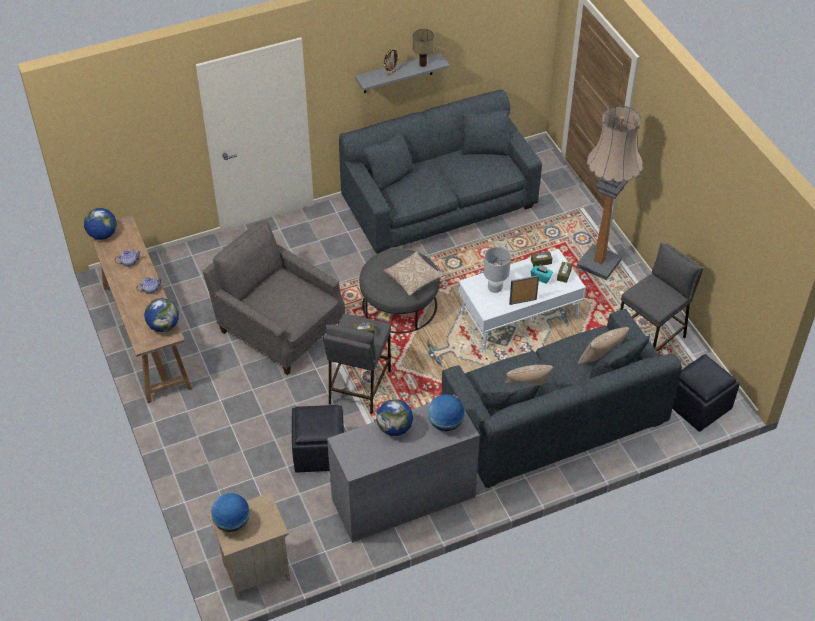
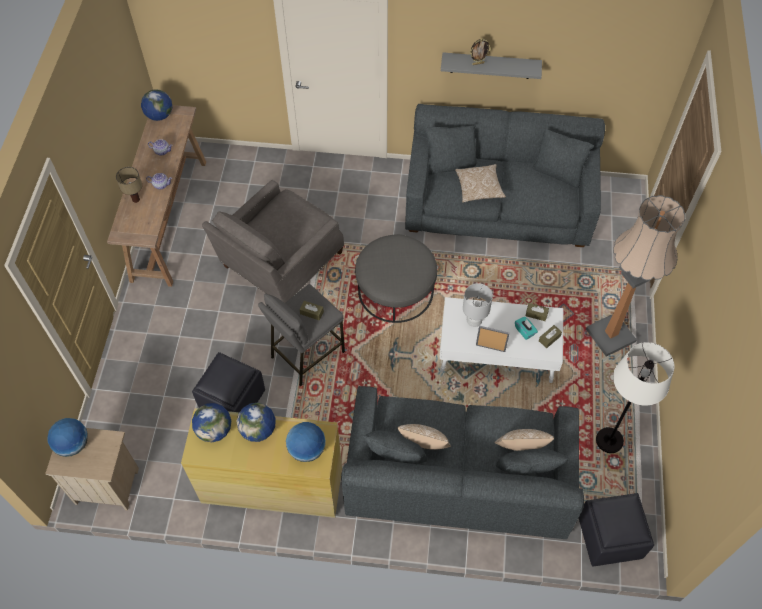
camera: 30 degrees right, 10 degrees up
(163, 326) = (147, 225): globe -> globe (214, 430)
(279, 326) = (280, 262): grey armchair -> grey armchair turned 120 degrees counterclockwise
(402, 498) = (271, 483): grey cabinet -> yellow cabinet
(413, 279) = (404, 276): pillow -> pillow (479, 188)
(423, 64) = (515, 66): table lamp -> table lamp (136, 199)
(651, 339) = (609, 441): grey stool -> white floor lamp

